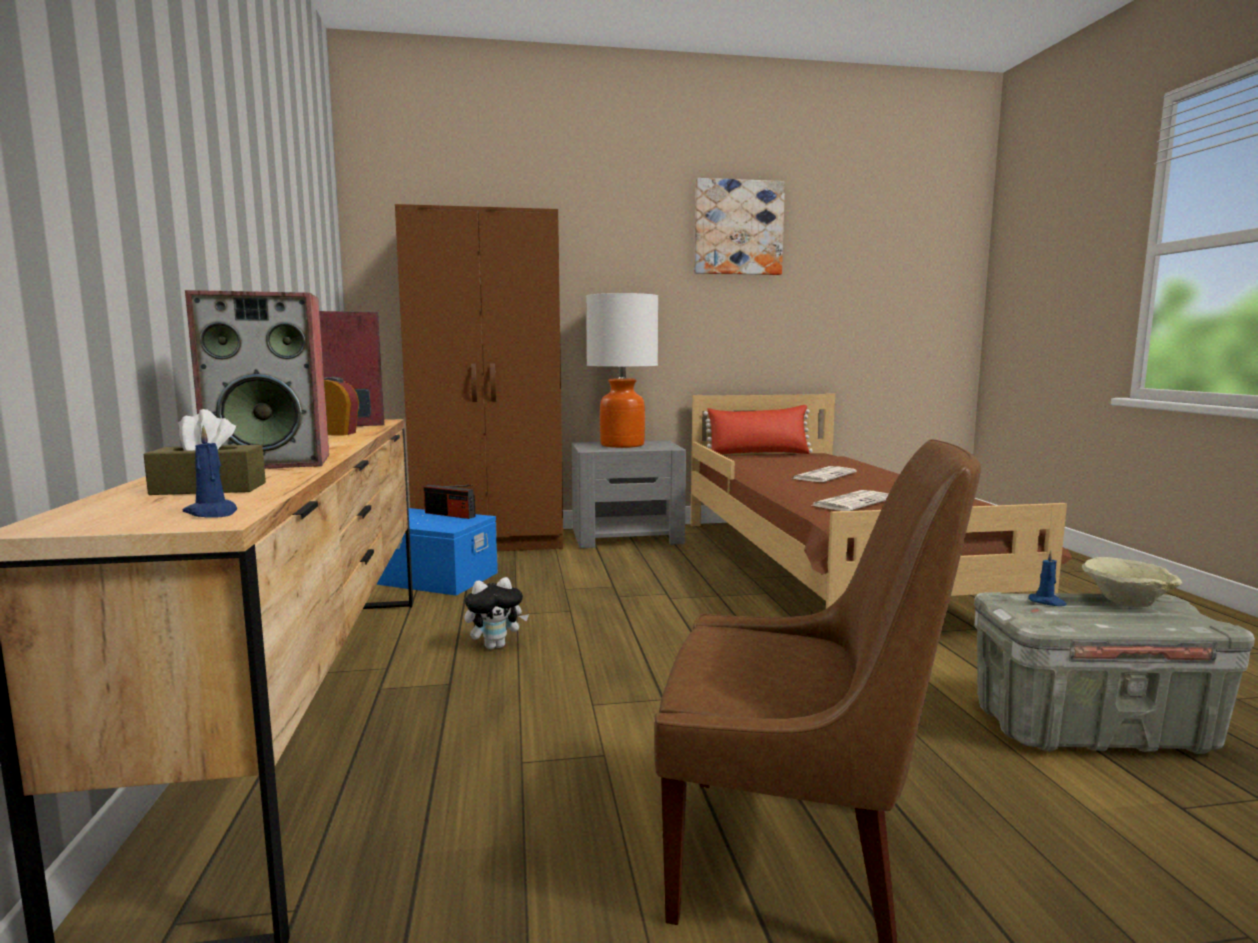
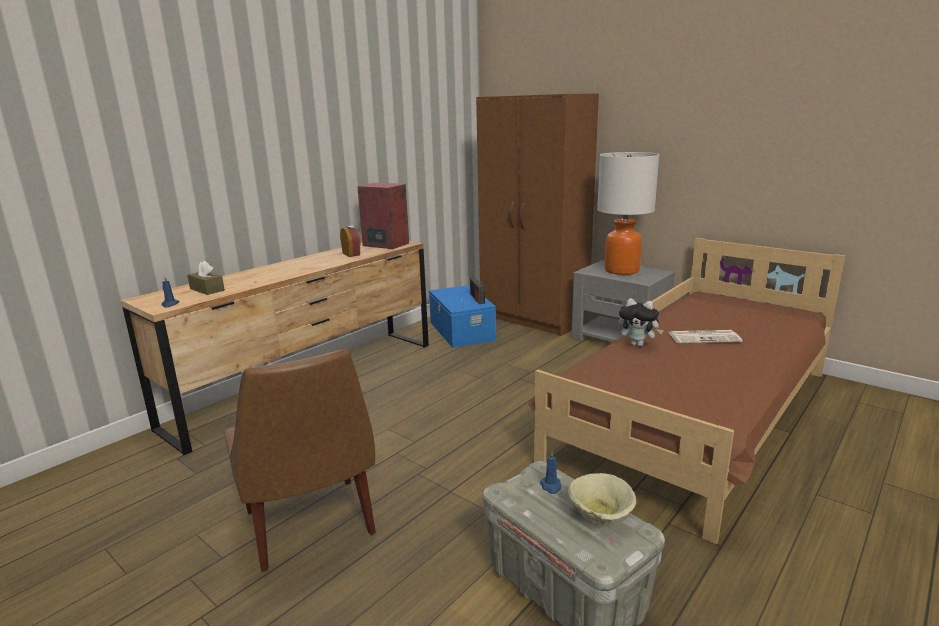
camera: 50 degrees right, 10 degrees up
(272, 462) = (267, 275): speaker -> none
(495, 646) = (413, 382): plush toy -> plush toy (638, 344)
(738, 228) = (758, 87): picture -> none
(758, 454) = (744, 299): red pillow -> none
(852, 502) = (631, 367): newspaper -> none

